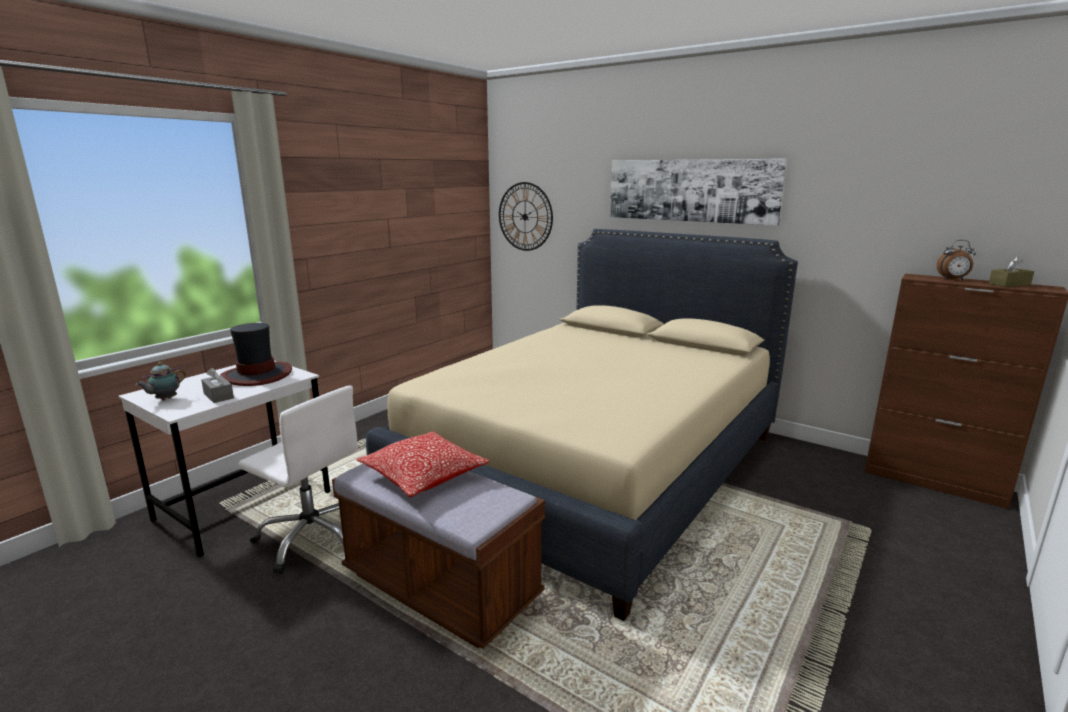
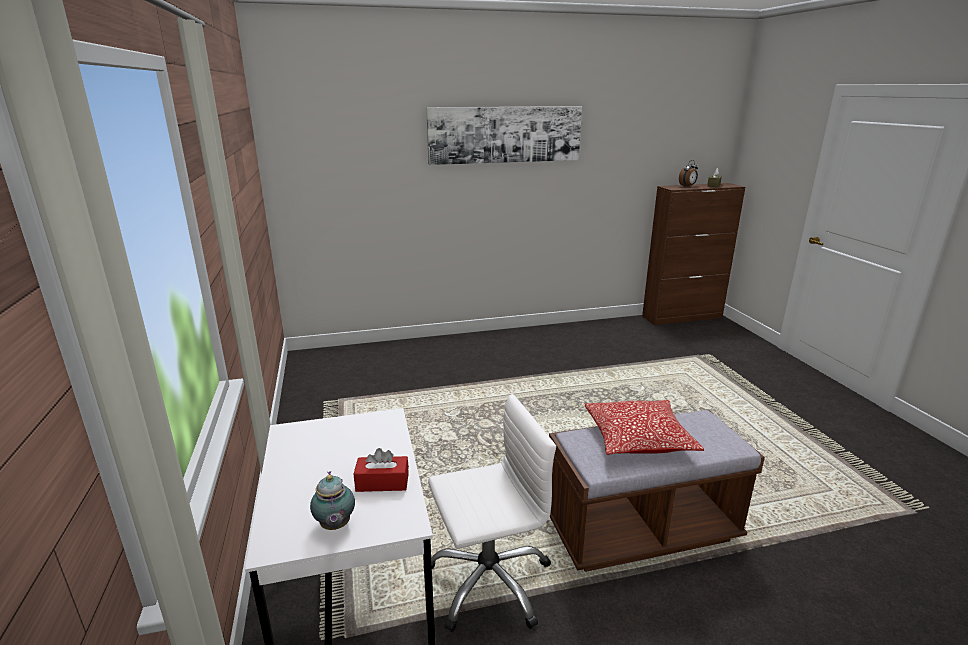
camera: 50 degrees left, 5 degrees up
(218, 396) = (382, 482): grey tissue box -> red tissue box
(257, 375) = (341, 443): hat -> none
(525, 216) = (317, 172): wall clock -> none
(595, 467) = (544, 393): beige bed -> none

